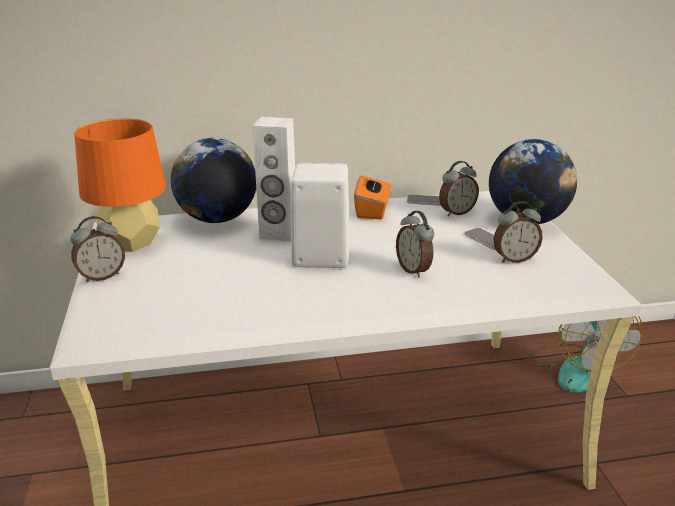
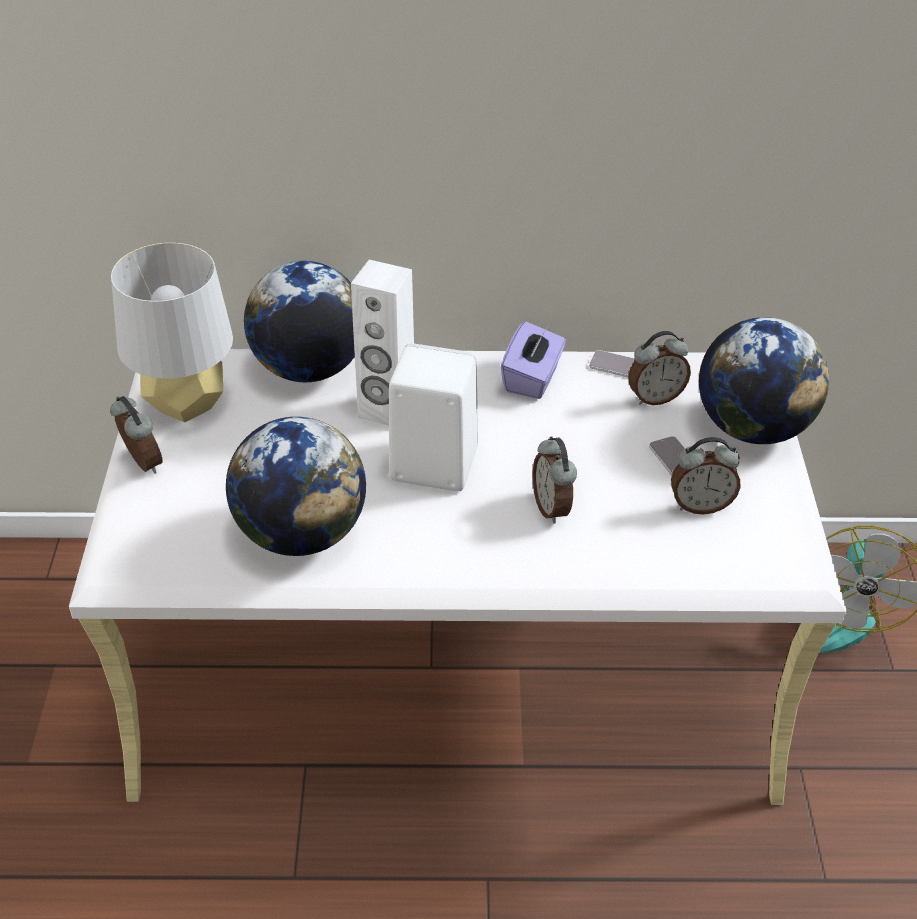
camera: 10 degrees right, 15 degrees up
(102, 276) = (141, 464): alarm clock -> alarm clock turned 105 degrees counterclockwise
(131, 243) = (186, 405): orange table lamp -> grey table lamp
(234, 302) = (301, 534): none -> globe
(372, 211) = (532, 379): orange tissue box -> purple tissue box

